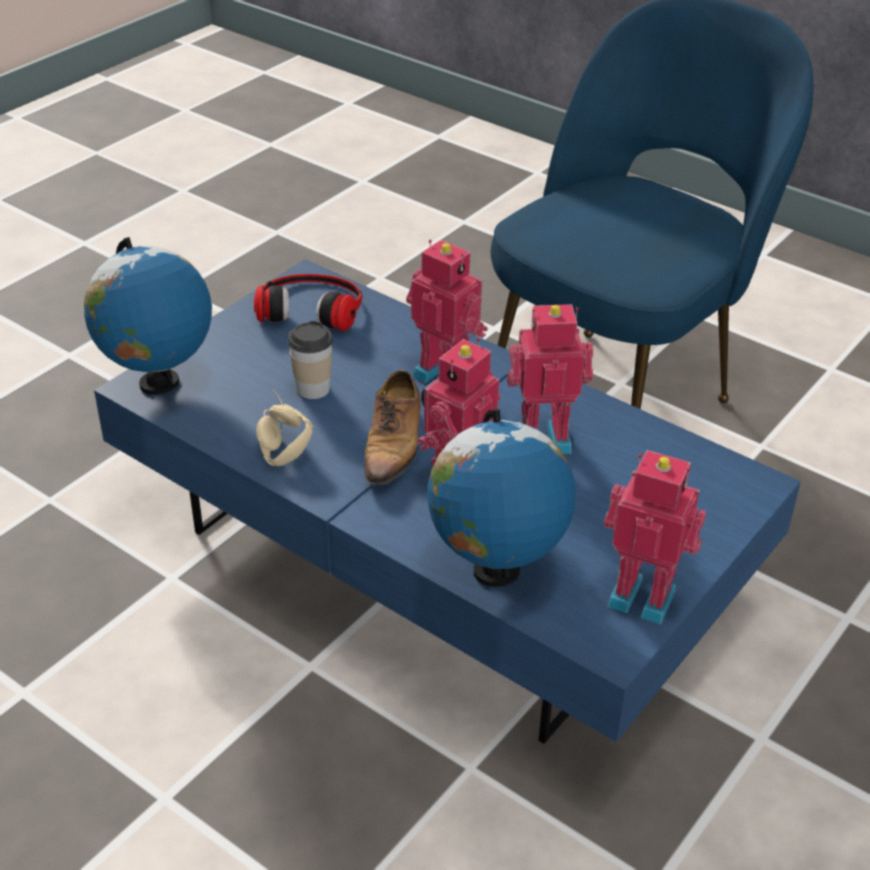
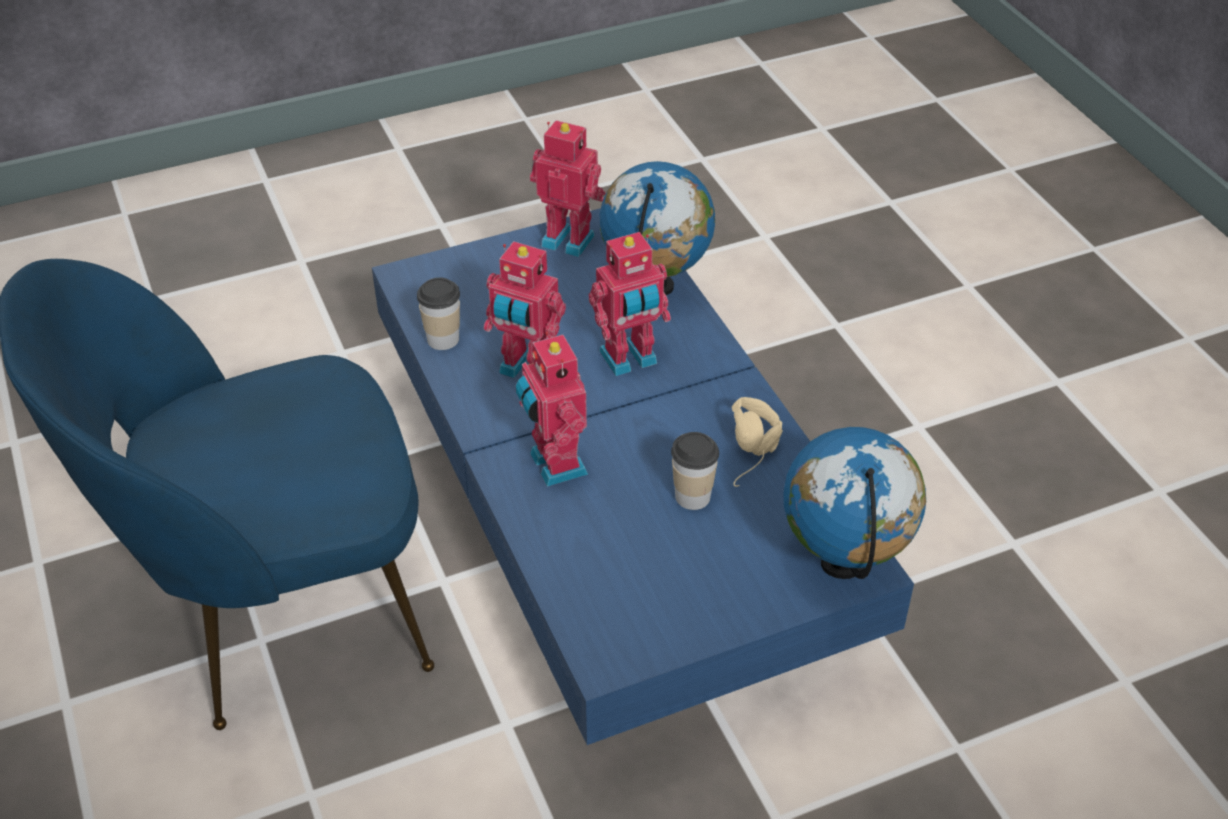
camera: 150 degrees left, 5 degrees up
(311, 307) = (628, 610): headphones -> none
(393, 445) = (657, 410): shoe -> none
(643, 595) = (569, 239): toy robot -> toy robot turned 150 degrees clockwise
(647, 436) = (443, 339): none -> cup

